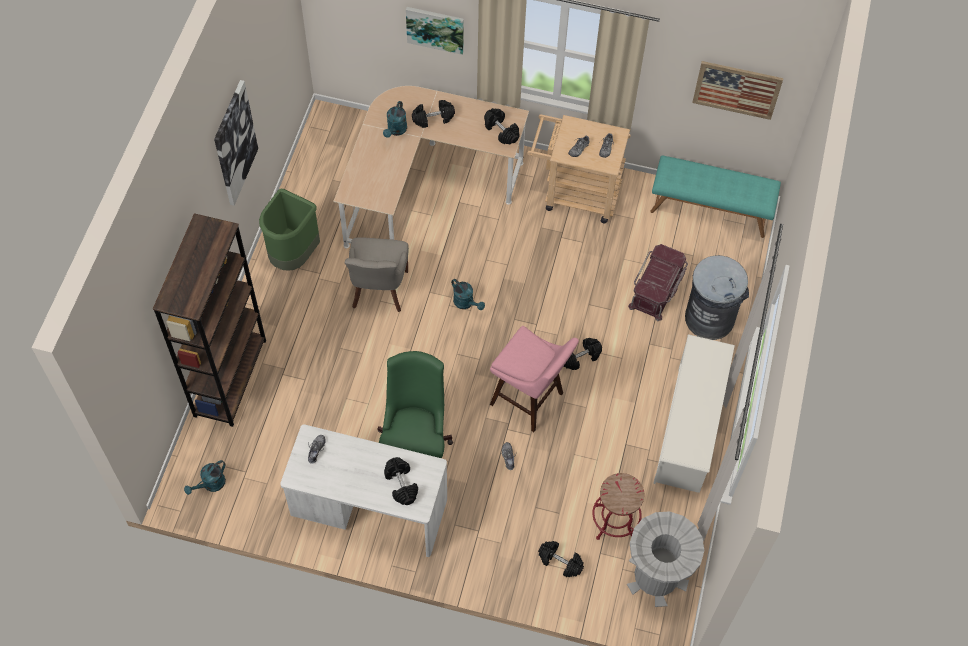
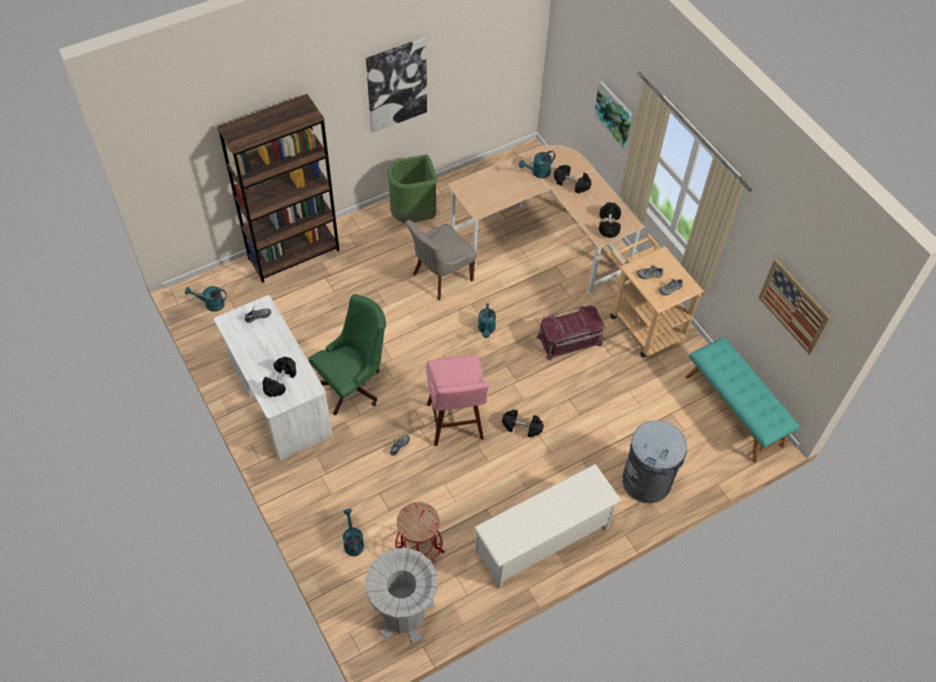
camera: 45 degrees right, 5 degrees down
(560, 562) = (353, 542): black dumbbell -> turquoise watering can
(657, 290) = (629, 430): red storage box -> red storage box (569, 341)

